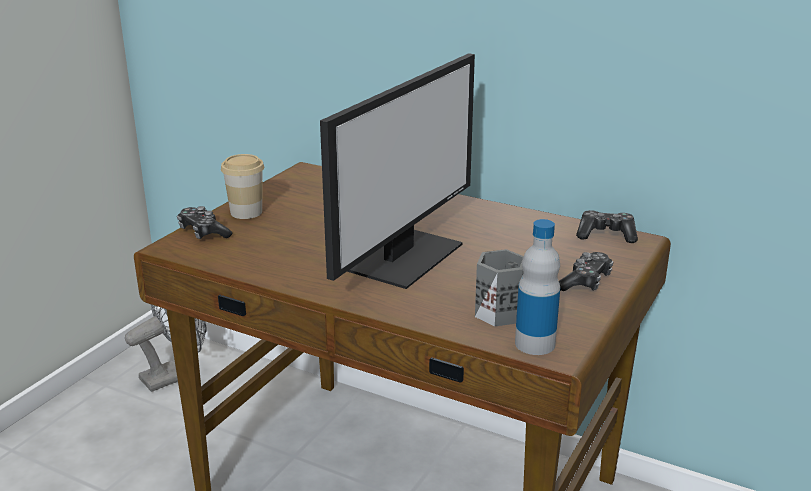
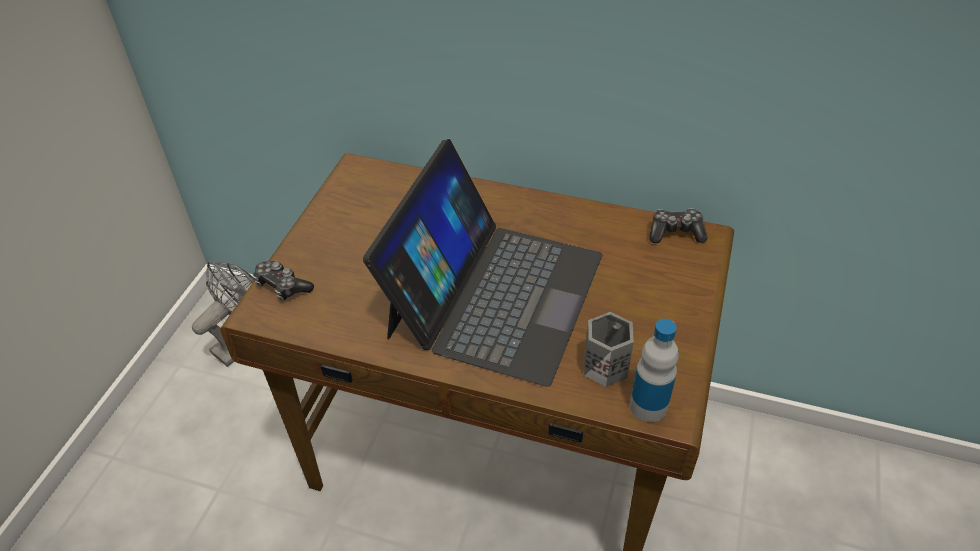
camera: 10 degrees left, 20 degrees up
(246, 212) = (316, 246): cup -> none
(404, 256) = (494, 294): monitor -> laptop
(585, 282) = (673, 307): game controller -> none

